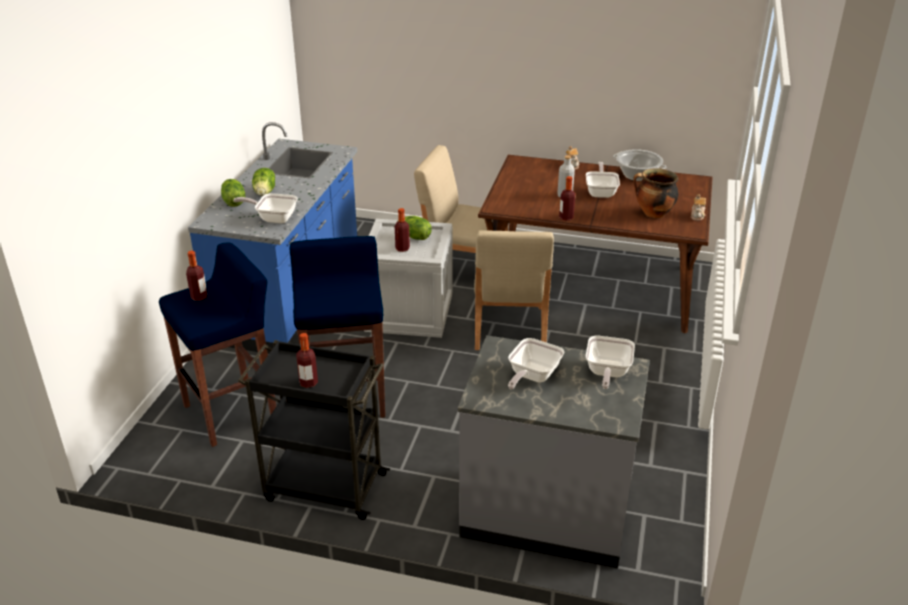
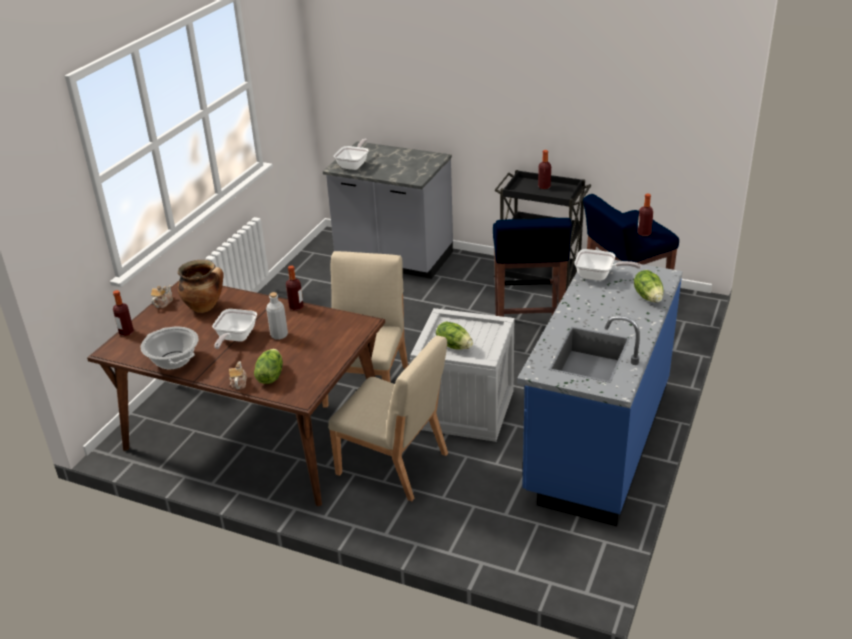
camera: 170 degrees left, 0 degrees up
(265, 192) = (618, 308): lettuce -> lettuce (270, 376)
(402, 248) = (469, 332): bottle -> bottle (126, 332)
(531, 376) = (401, 164): frying pan -> none

